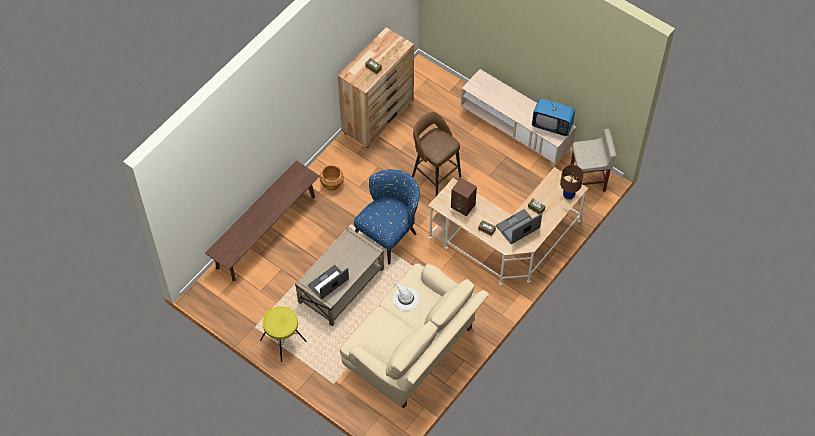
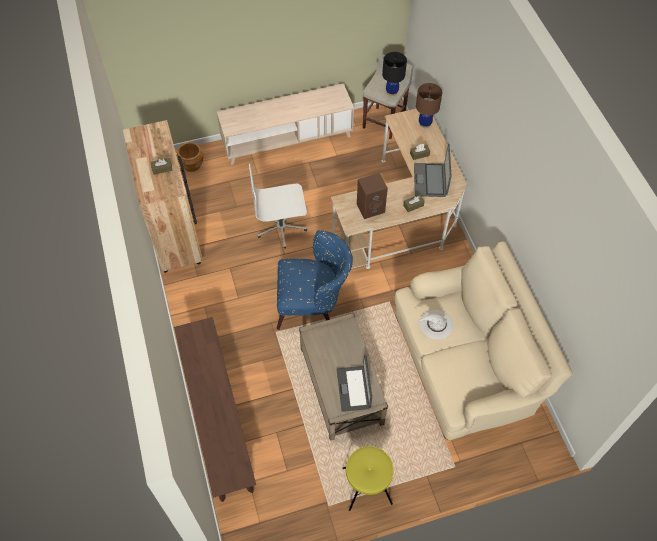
camera: 55 degrees left, 0 degrees up
(332, 184) = (214, 319): brown planter -> brown planter (192, 165)
(389, 232) = (312, 303): blue armchair -> blue armchair turned 105 degrees clockwise
(435, 176) = (281, 228): brown stool -> white office chair
(552, 126) = (328, 98): television -> none
(588, 160) = (392, 92): none -> black table lamp

